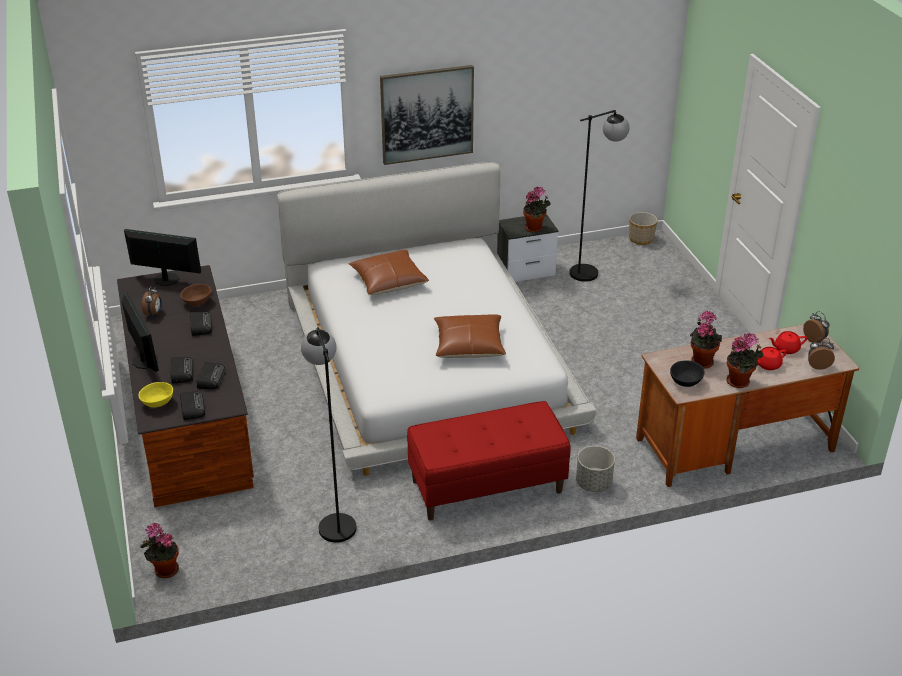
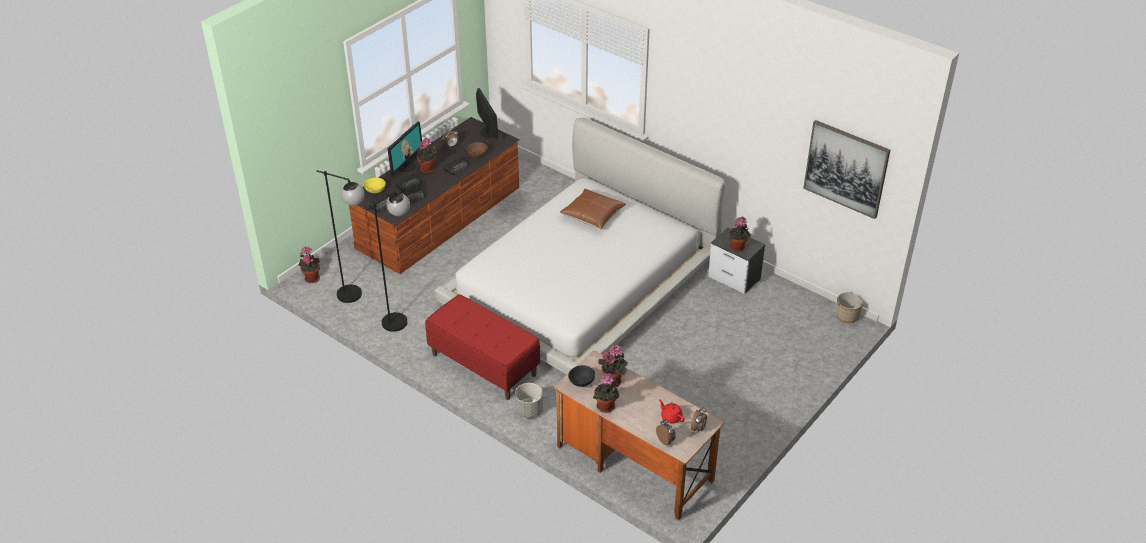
camera: 55 degrees right, 5 degrees up
(174, 347) = (428, 169): none -> potted plant
(427, 114) = (696, 118): picture -> picture (846, 168)
(469, 345) = (558, 279): brown pillow -> none
(592, 270) = (773, 309): black floor lamp -> black floor lamp (357, 296)
(767, 365) = (641, 414): red teapot -> none

